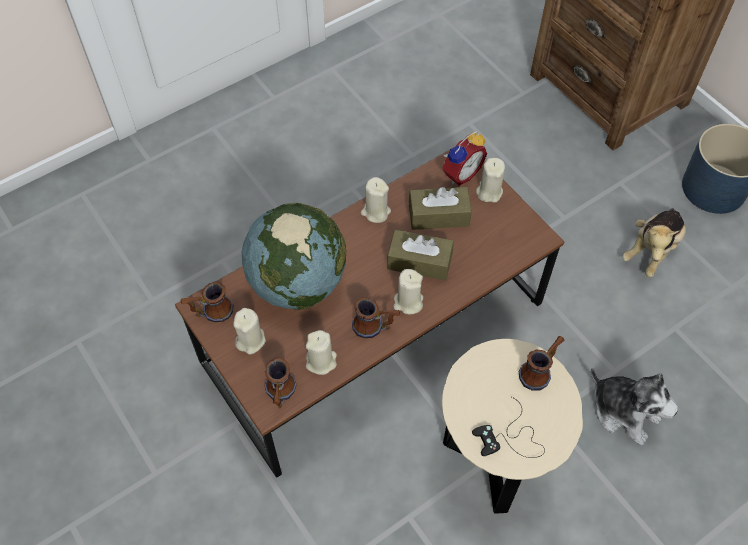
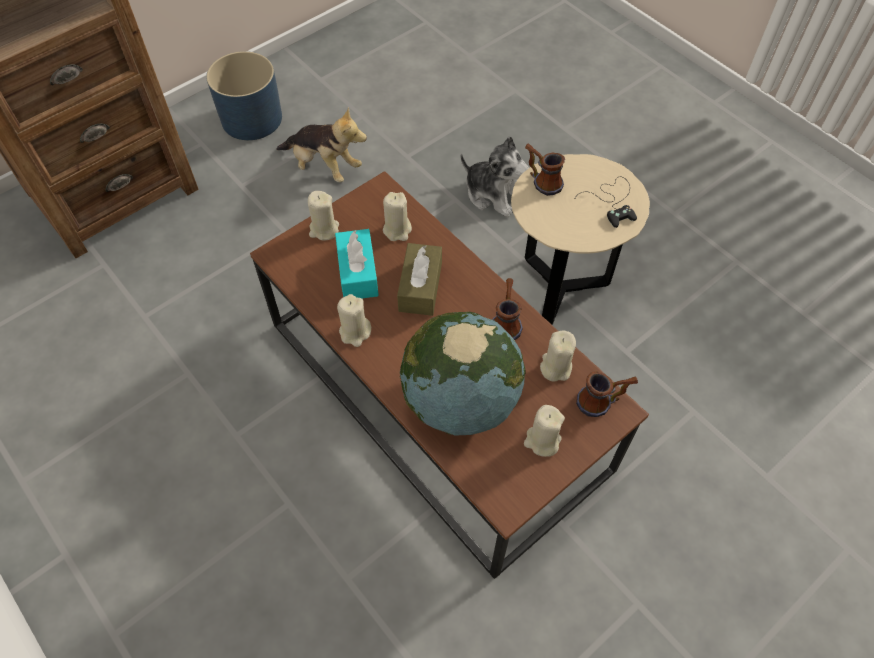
camera: 95 degrees left, 0 degrees up
(210, 312) = (512, 491): mug -> none
(408, 302) = (472, 294): beige candle -> beige candle (397, 230)
(438, 215) = (357, 272): brown tissue box -> turquoise tissue box
(460, 173) = (298, 255): alarm clock -> none
(624, 411) = (494, 194): plush toy -> plush toy turned 90 degrees clockwise

